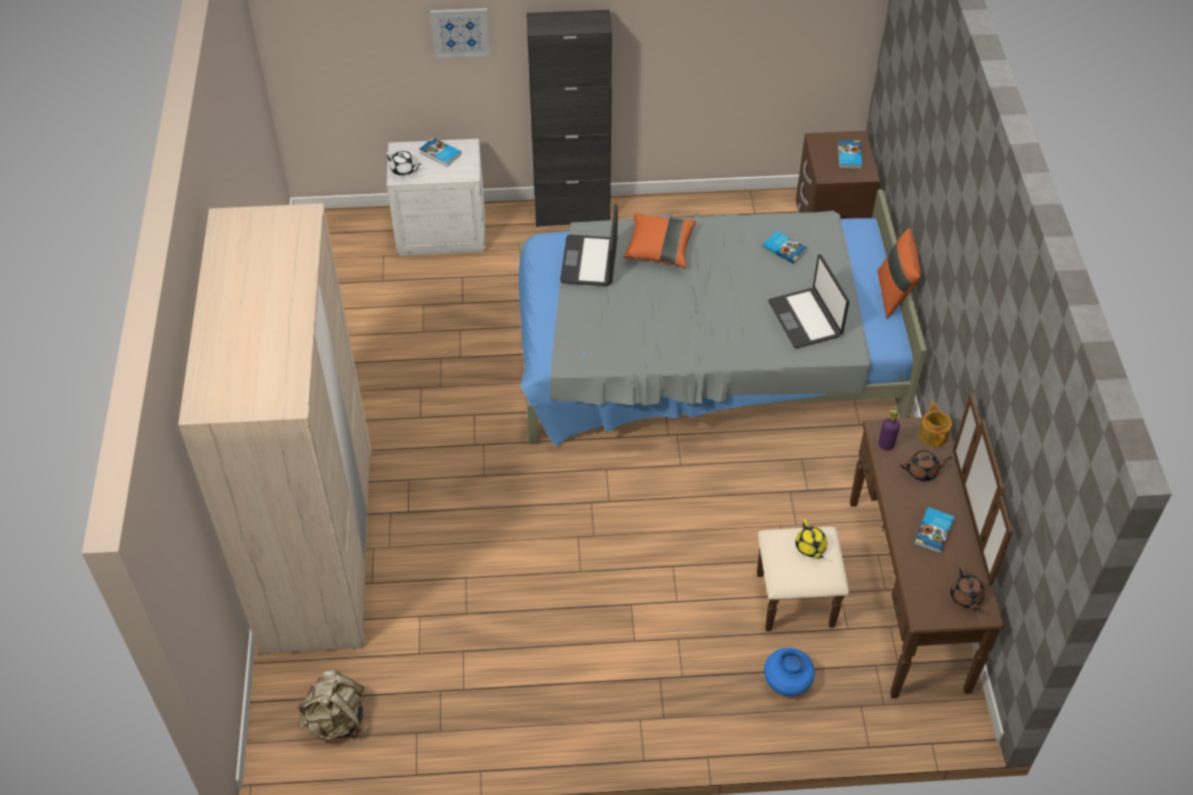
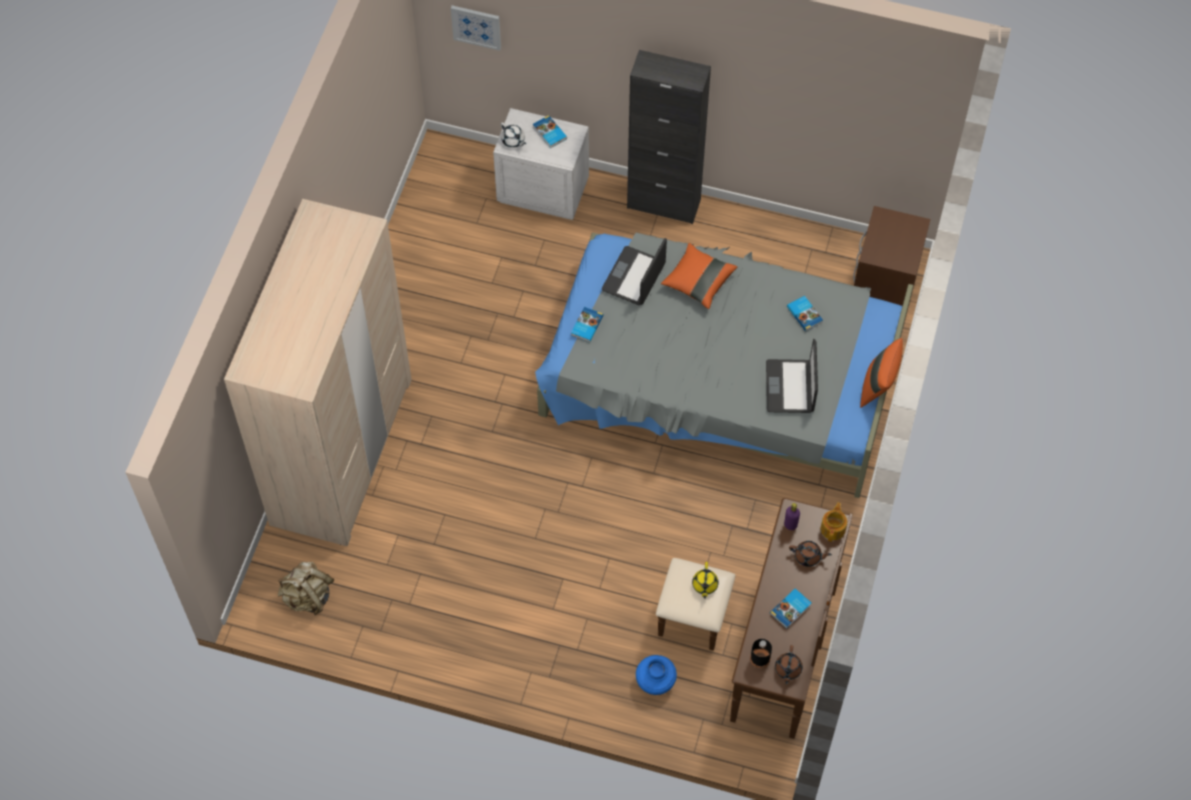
camera: 20 degrees right, 10 degrees up
(460, 32) = (583, 46): picture -> picture (476, 26)
(848, 156) = (901, 241): book -> book (586, 326)
(928, 595) = (760, 658): none -> black bottle

